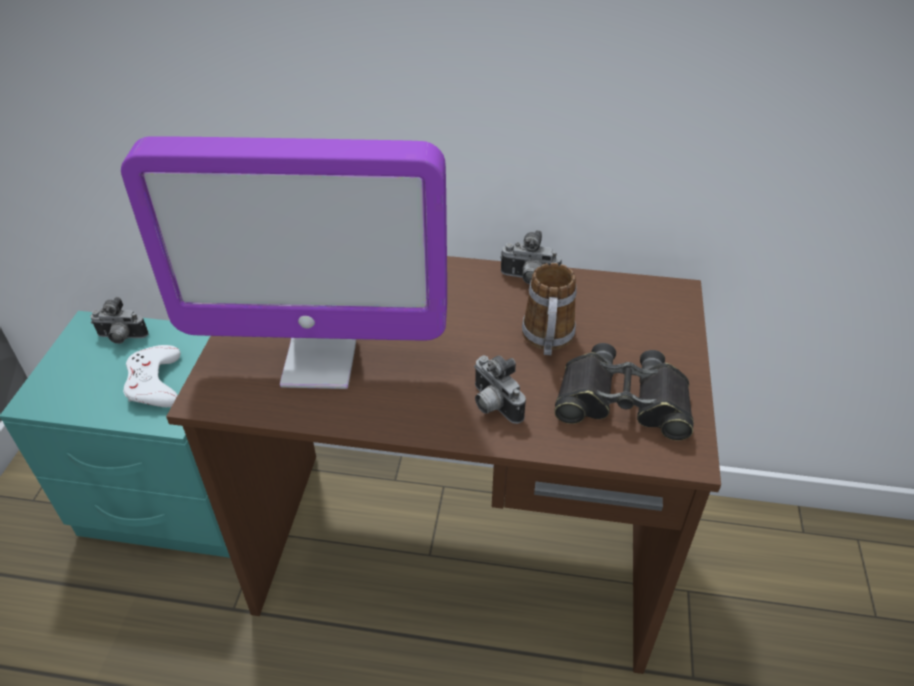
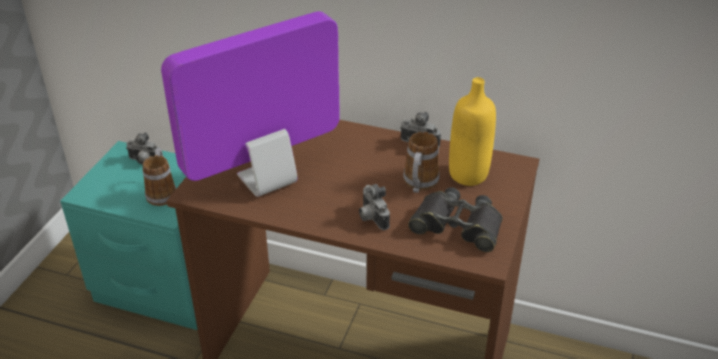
camera: 10 degrees right, 5 degrees down
(155, 383) = (162, 192): white game controller -> mug
(319, 362) = (267, 180): monitor -> monitor turned 135 degrees clockwise
(612, 317) = (468, 175): none -> yellow bottle

